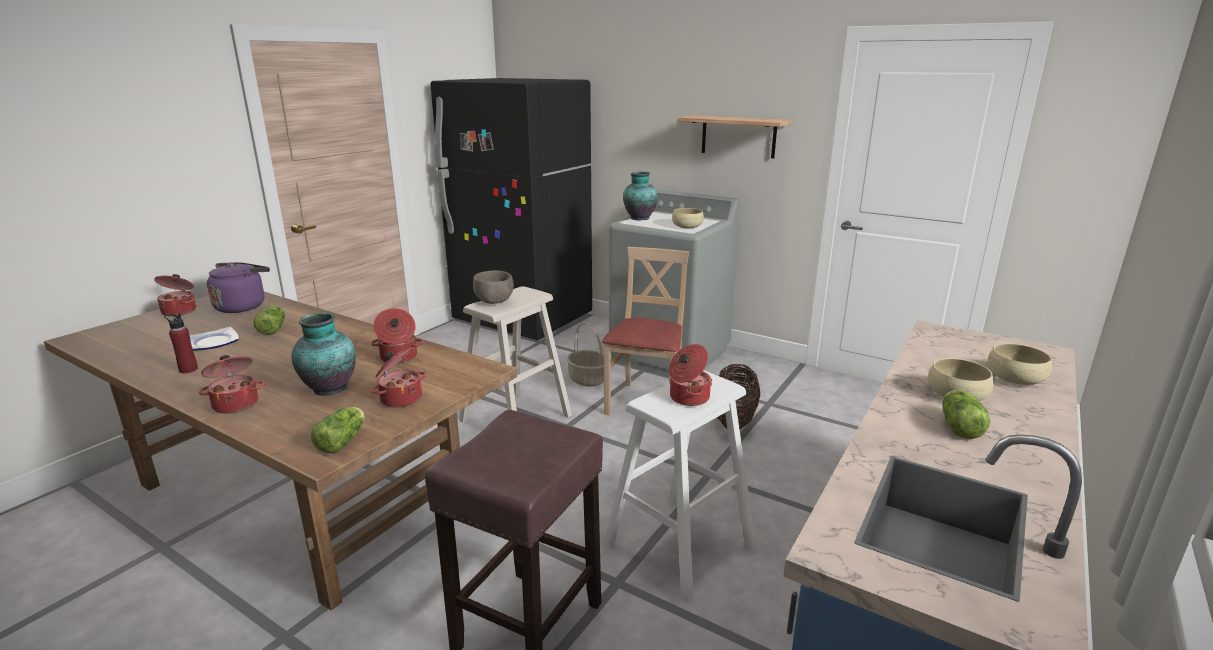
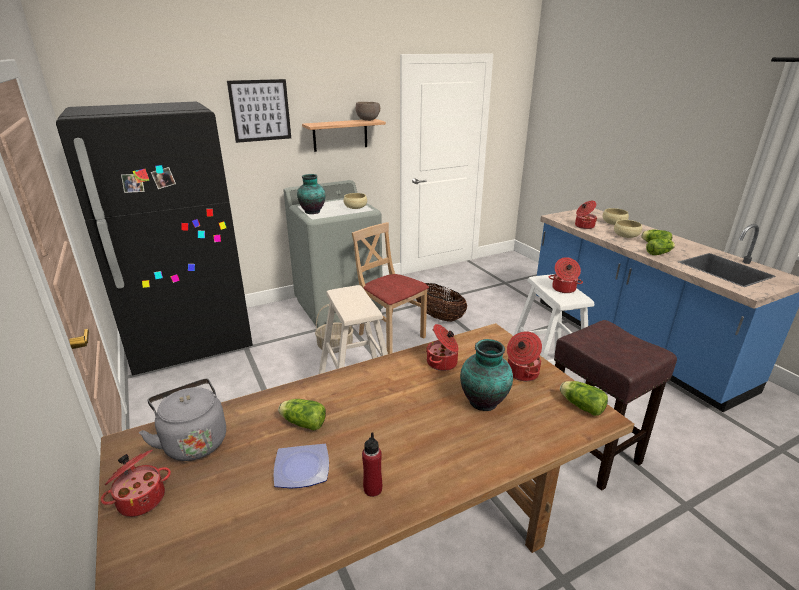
camera: 60 degrees left, 5 degrees up
(236, 404) = (485, 456): cooking pot -> cooking pot (583, 226)
(242, 306) = (194, 441): purple kettle -> grey kettle
(494, 302) = (351, 307): brown bowl -> brown bowl (368, 120)
(648, 95) = (260, 110): none -> picture
(908, 434) = (659, 253): none -> lettuce

